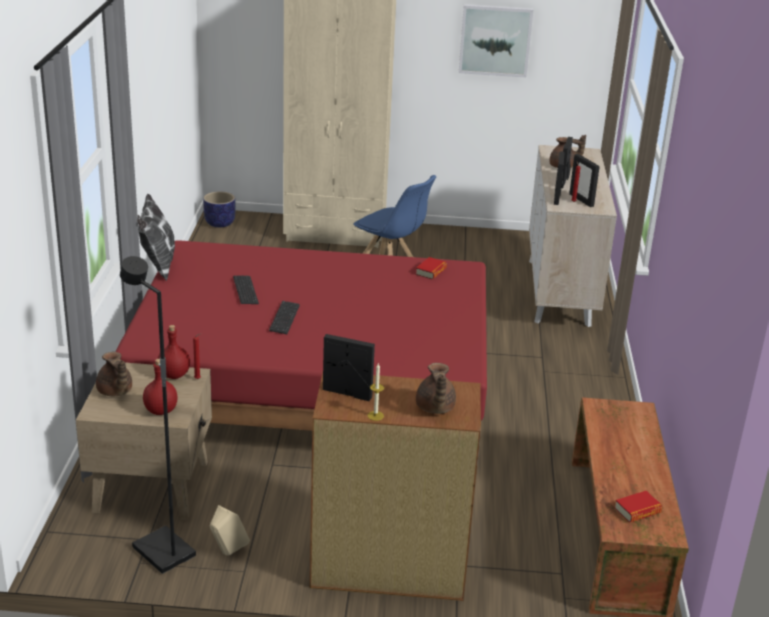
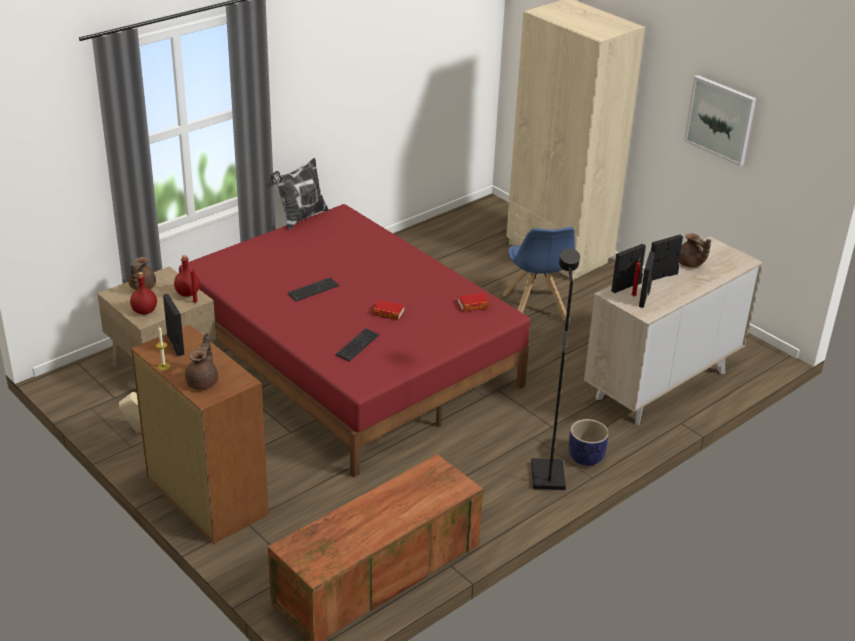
camera: 45 degrees right, 5 degrees up
(162, 552) = (110, 409): black floor lamp -> black floor lamp (546, 476)
(219, 223) = (483, 210): planter -> planter (585, 457)
(245, 291) = (323, 259): keyboard -> keyboard (357, 346)
(434, 408) = (203, 381): brown teapot -> brown teapot turned 150 degrees clockwise
(637, 511) = (325, 545): book -> book (388, 313)

